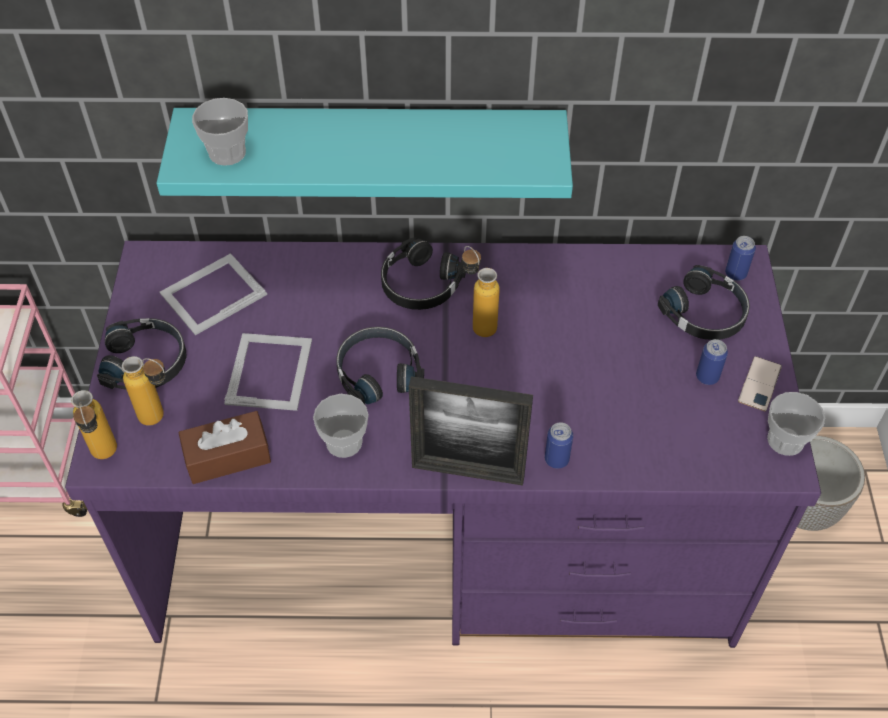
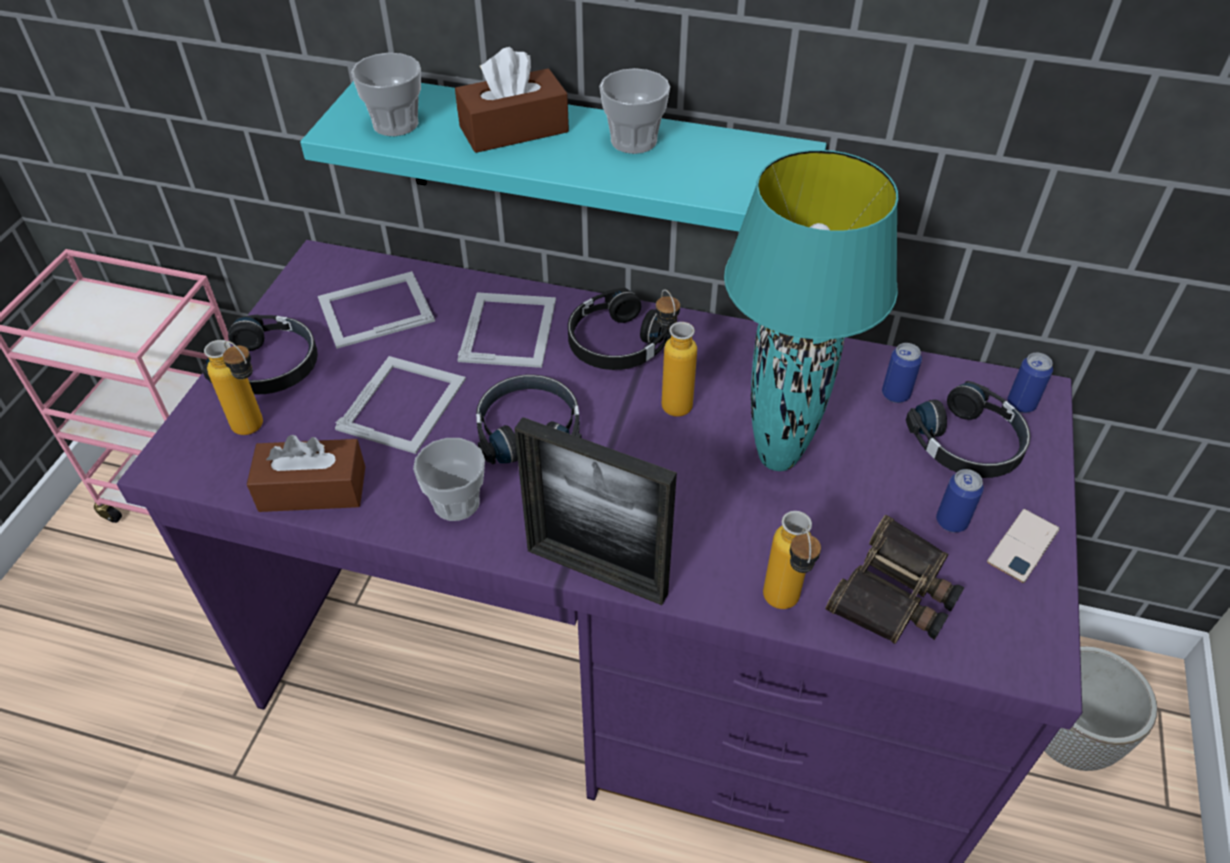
camera: 15 degrees right, 5 degrees down
(106, 458) = (176, 461): bottle -> bottle (783, 608)
(324, 141) = (514, 129): none -> brown tissue box
(330, 289) = (509, 328): none -> picture frame
(556, 459) = (717, 582): can -> can (895, 394)
(571, 354) = (776, 458): none -> turquoise table lamp
(682, 439) = (896, 594): none -> binoculars
(785, 440) = (1043, 627): cup -> cup (633, 141)

